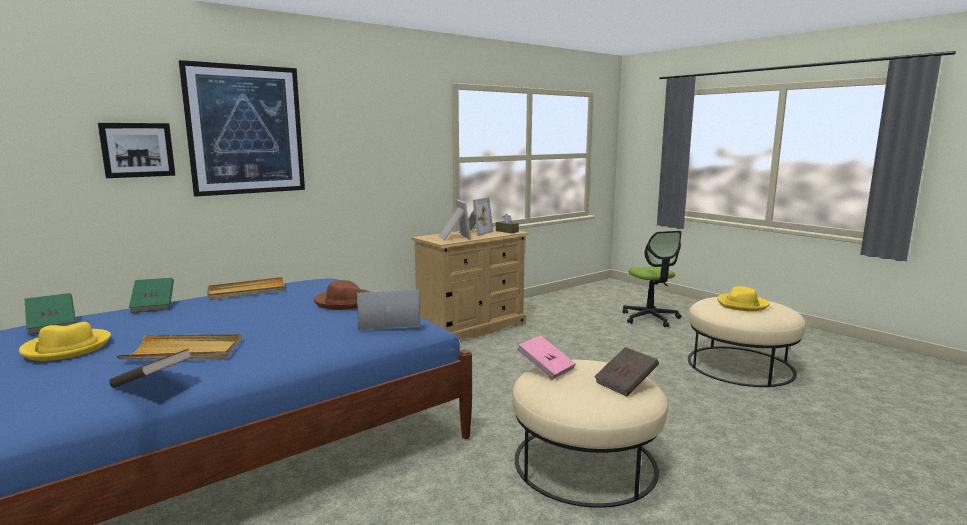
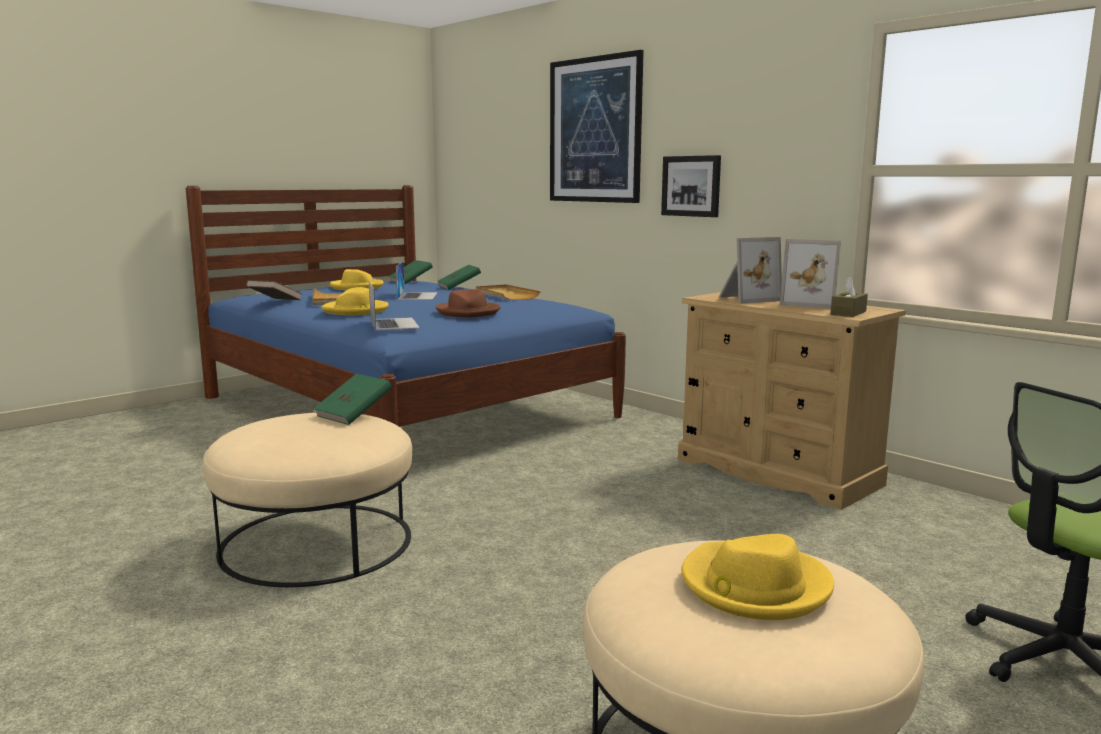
camera: 85 degrees right, 0 degrees up
(137, 150) = (523, 153): picture -> picture (691, 186)
(209, 318) = (417, 296): none -> laptop
(296, 337) = (356, 310): none -> yellow hat
(546, 369) = (354, 415): pink book -> green book
(625, 384) = (287, 445): brown book -> none

